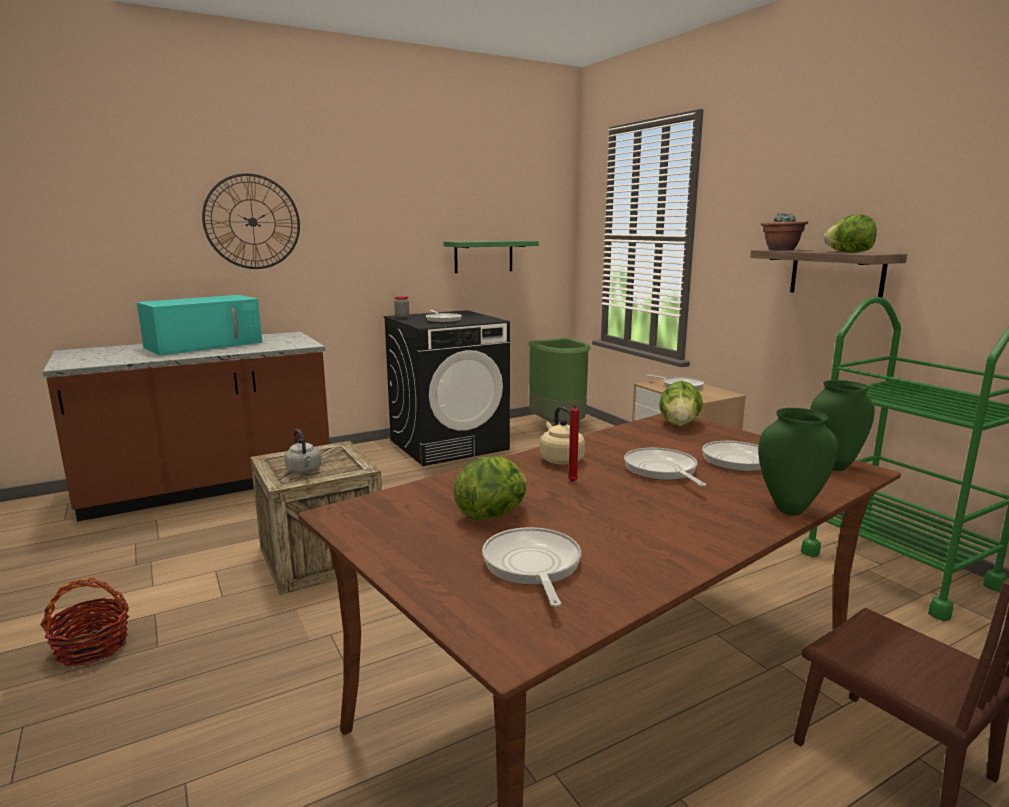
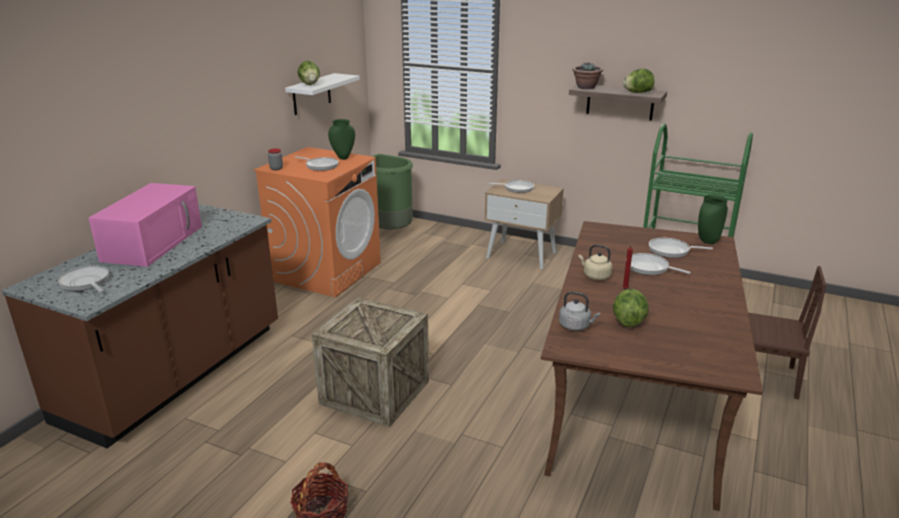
camera: 35 degrees left, 10 degrees up
(206, 345) = (154, 242): turquoise microwave -> pink microwave
(252, 222) = (147, 105): wall clock -> none
(304, 471) = (378, 331): grey kettle -> grey kettle (576, 326)
(449, 444) = (326, 271): black washing machine -> orange washing machine
(483, 256) = (311, 94): green shelf -> white shelf
(532, 566) = (688, 340): frying pan -> frying pan (86, 283)
(679, 424) = (606, 231): lettuce -> lettuce (310, 84)
(789, 510) = (727, 274): green vase -> green vase (343, 158)

